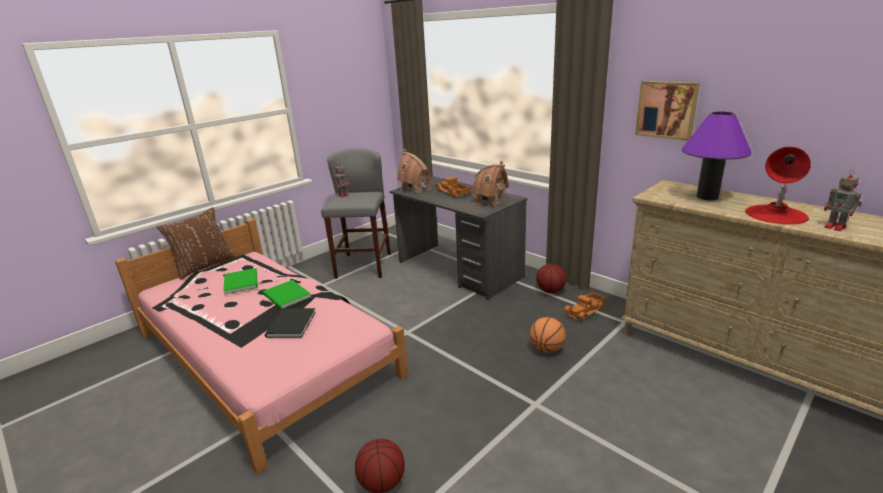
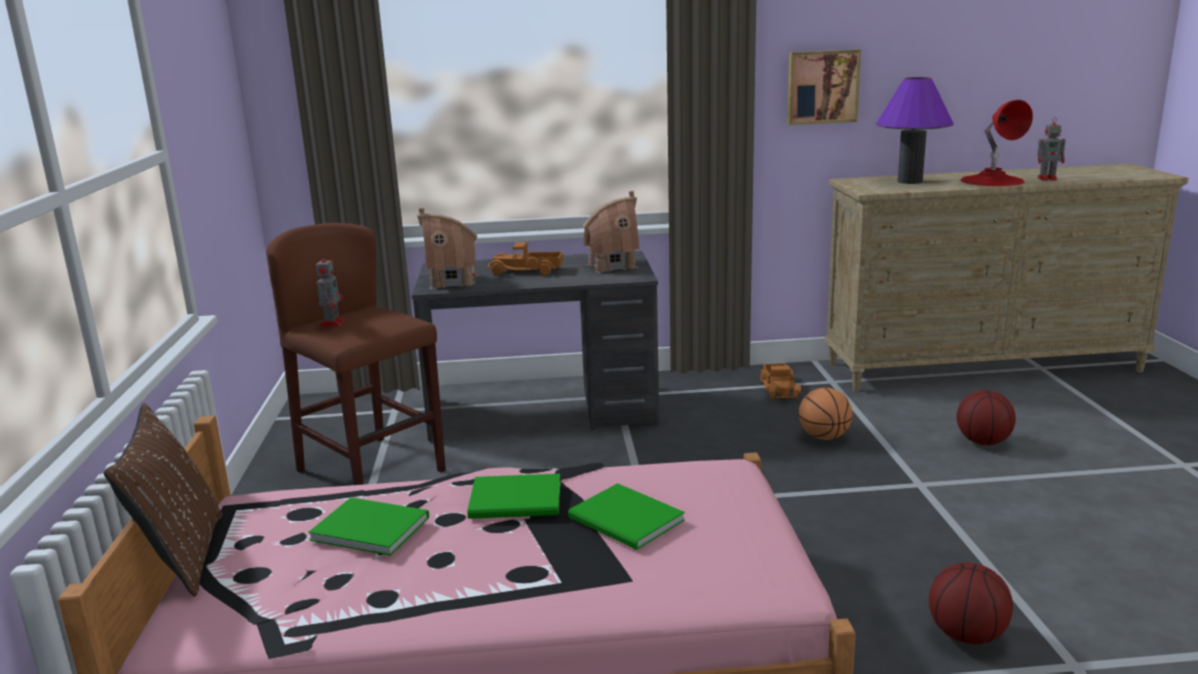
camera: 50 degrees left, 5 degrees down
(289, 325) = (626, 521): black book -> green book
(363, 265) = (371, 471): grey stool -> brown stool
(551, 291) = (705, 386): basketball -> basketball (983, 442)

